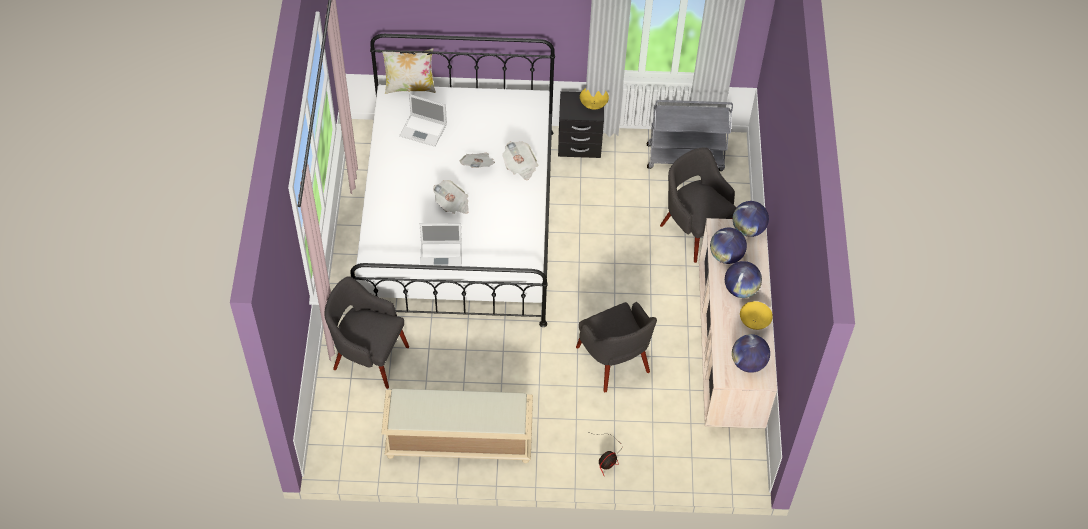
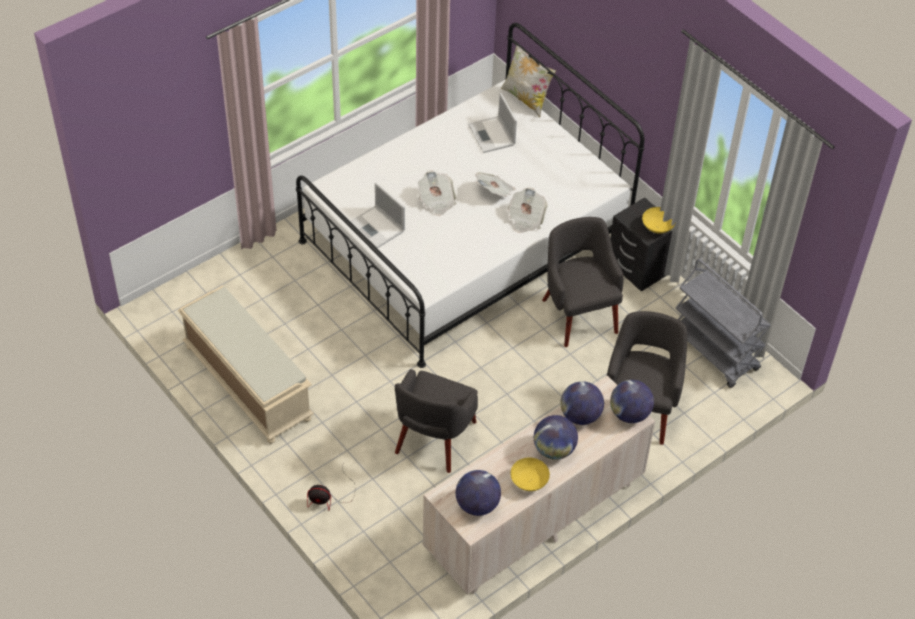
camera: 50 degrees right, 5 degrees down
(369, 357) = (271, 272): grey armchair -> grey armchair (578, 314)

